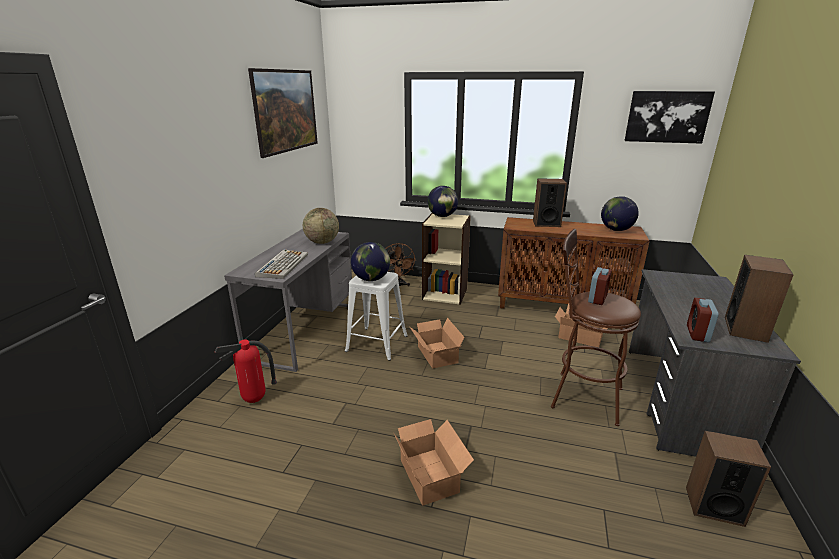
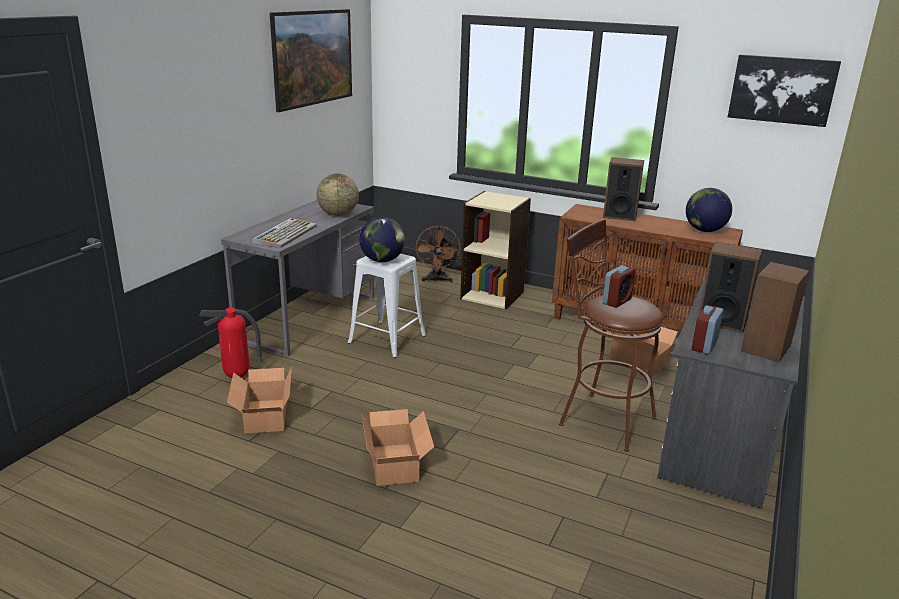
camera: 10 degrees right, 0 degrees up
(436, 355) = (450, 359): cardboard box -> cardboard box (263, 417)
(442, 216) = (494, 196): globe -> none
(713, 506) = (687, 532): speaker -> speaker (722, 321)

